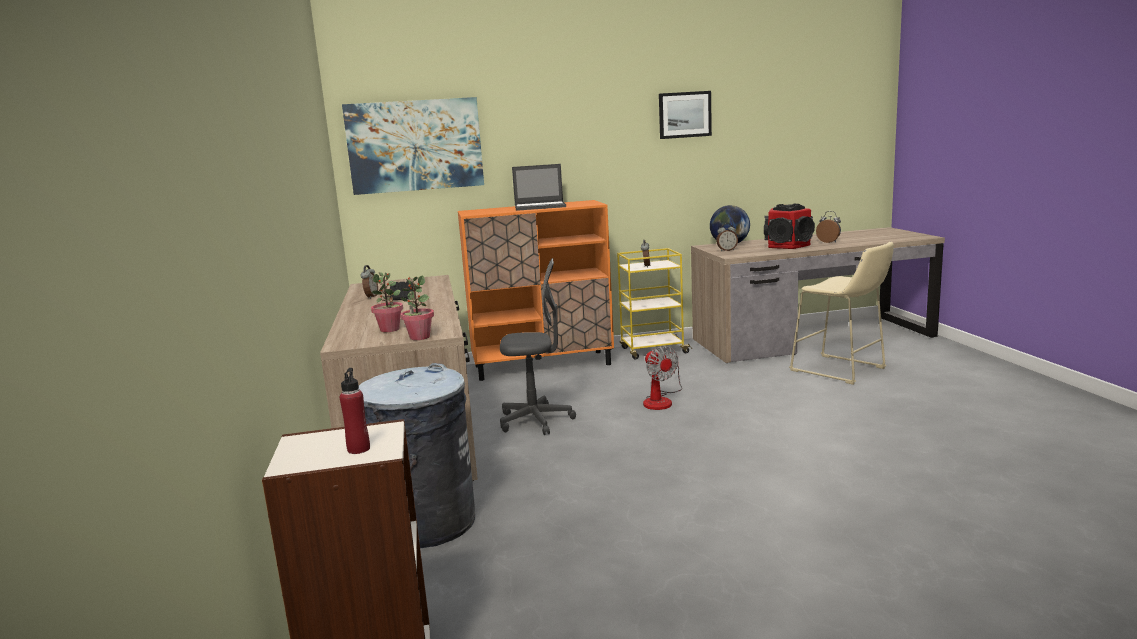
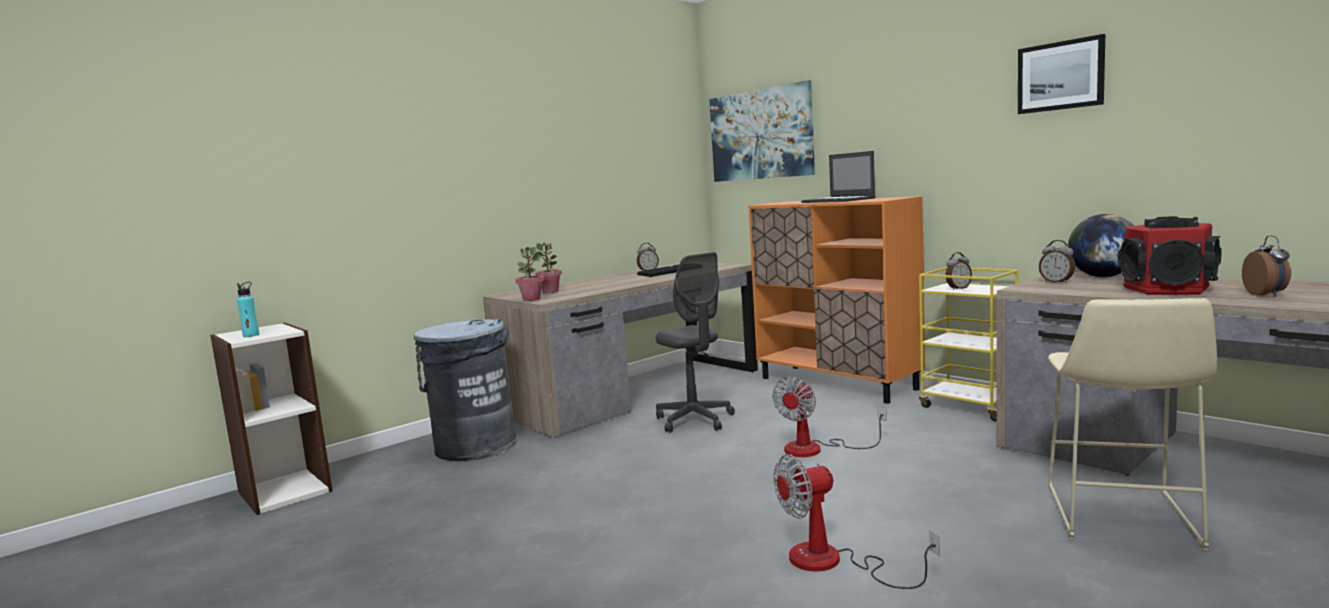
camera: 60 degrees right, 5 degrees down
(359, 449) = (251, 335): red bottle -> turquoise bottle
(835, 436) = (833, 563): none -> fan

